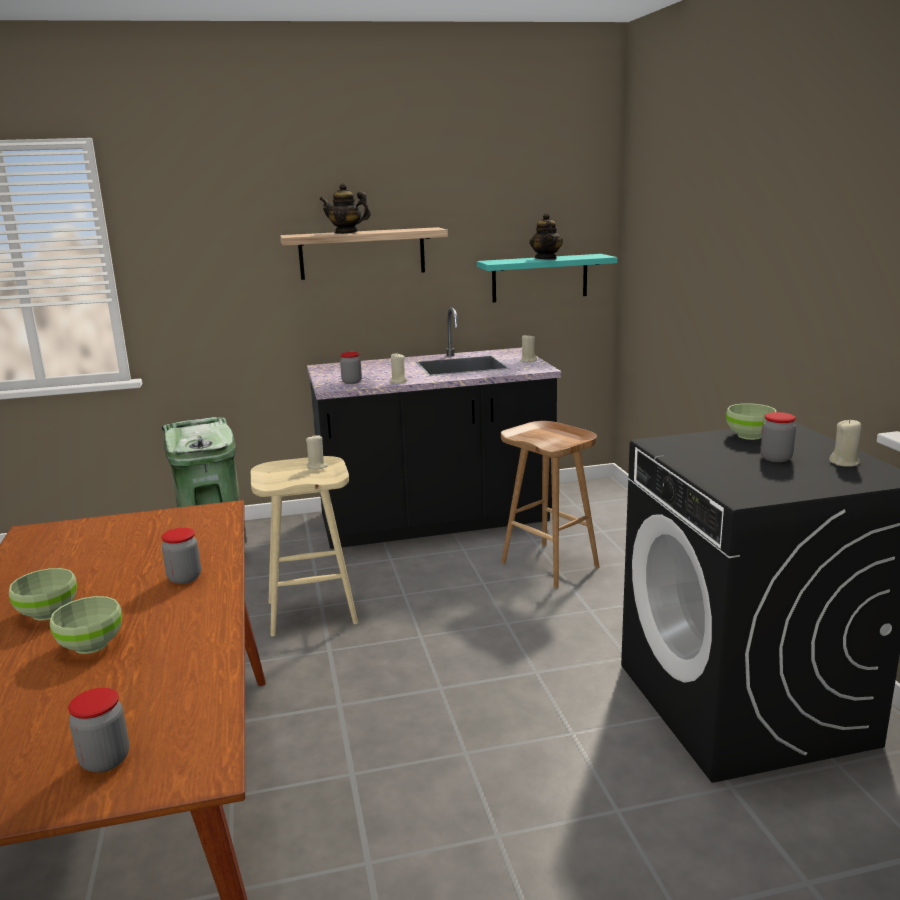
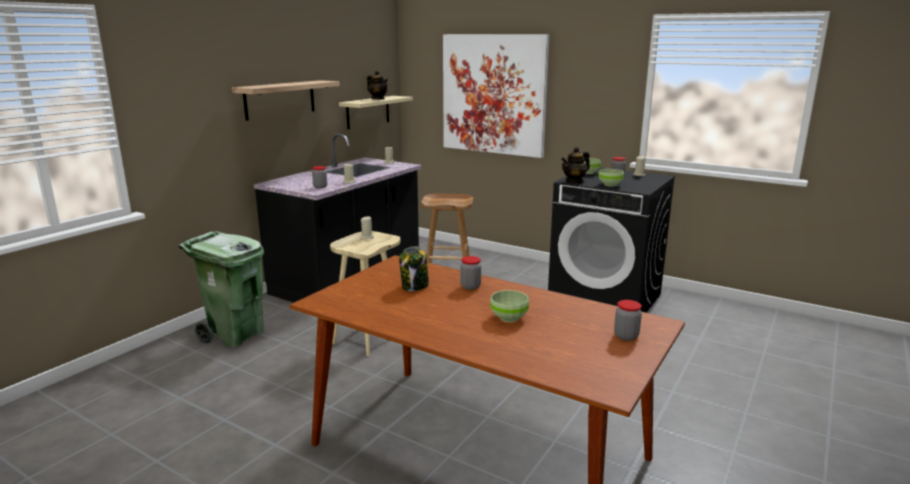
camera: 45 degrees left, 0 degrees up
(49, 613) = (450, 318): green bowl -> green bowl (610, 185)
(143, 551) = (415, 286): none -> jar
(346, 232) = (279, 84): teapot -> teapot (574, 181)
(539, 278) = (368, 112): turquoise shelf -> beige shelf
(711, 260) = (493, 94): none -> picture

